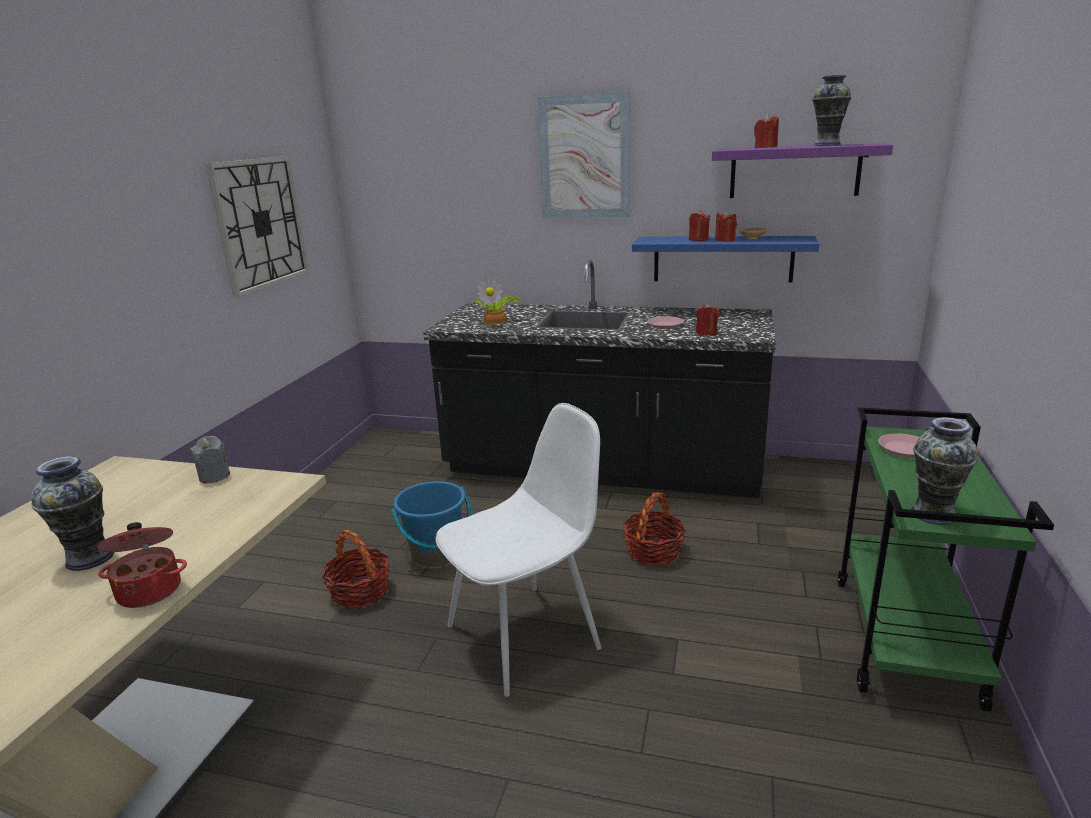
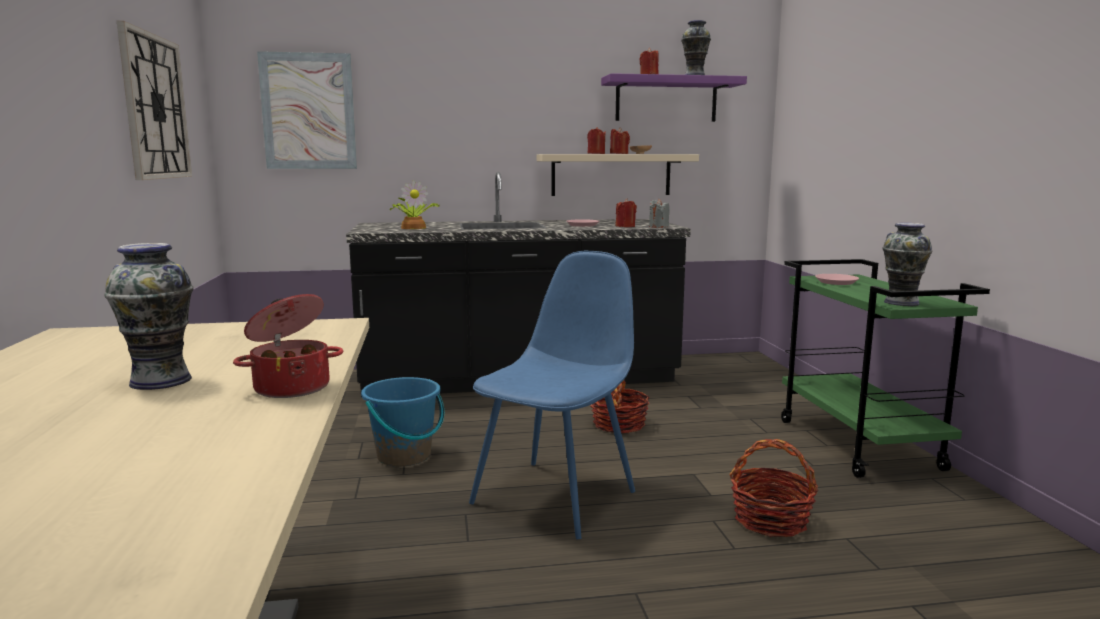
camera: 25 degrees left, 10 degrees down
(214, 476) = (230, 327): grey candle -> grey candle (658, 227)
(360, 592) = (343, 496): basket -> basket (770, 520)
(526, 635) = (556, 495): white chair -> blue chair
(585, 157) = (485, 79): picture -> picture (308, 111)
(722, 259) = (611, 175): blue shelf -> beige shelf

